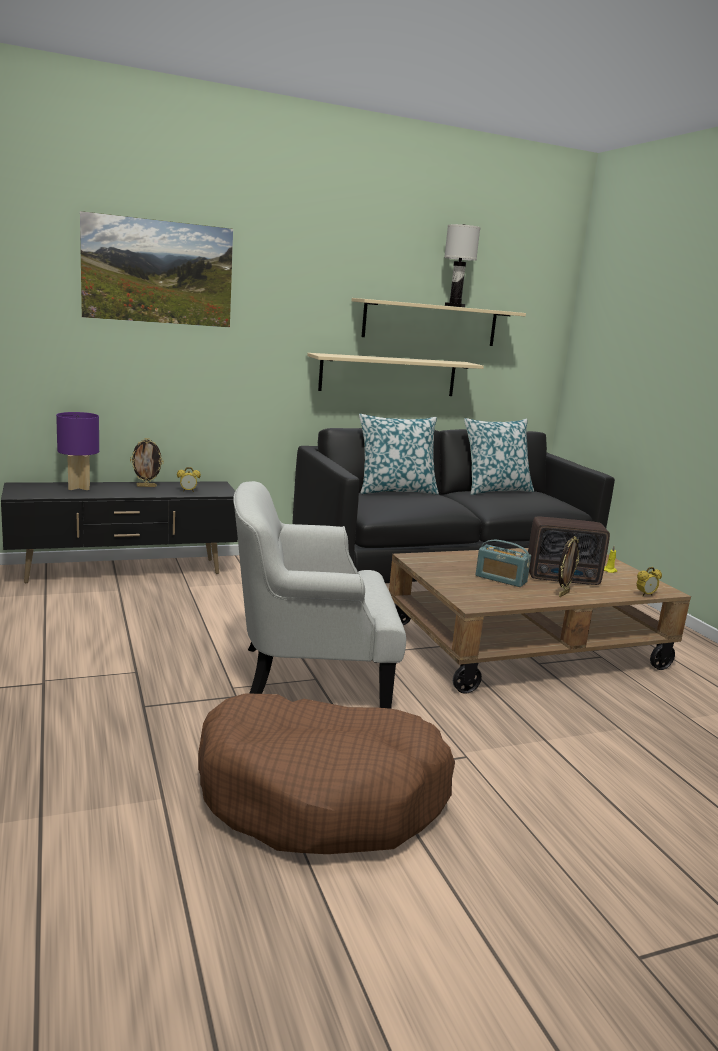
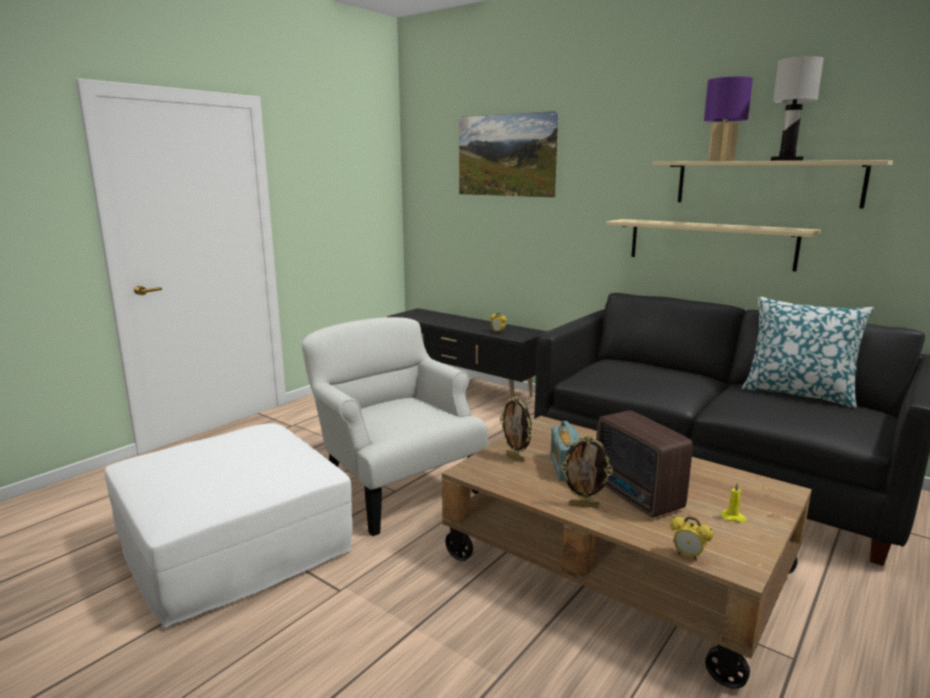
camera: 60 degrees right, 0 degrees up
(79, 487) = (443, 317): purple table lamp -> purple table lamp (721, 160)
(146, 486) = (483, 324): picture frame -> picture frame (516, 457)
(322, 794) = (232, 545): brown dog bed -> white ottoman
(395, 491) = (660, 366): pillow -> none

